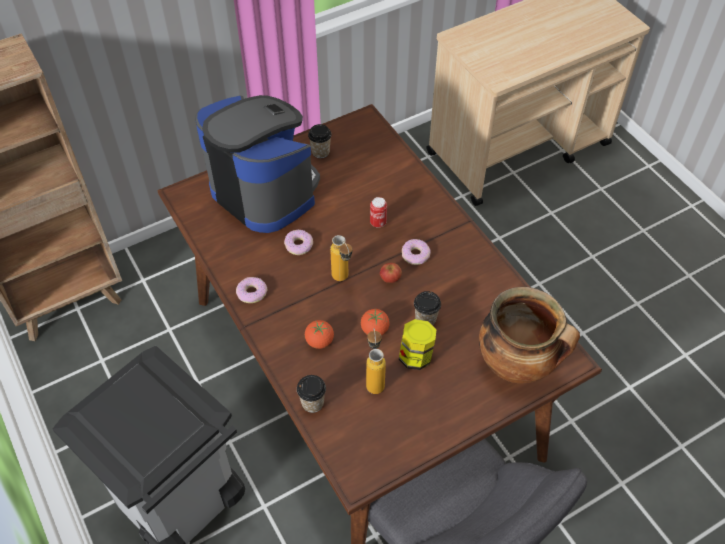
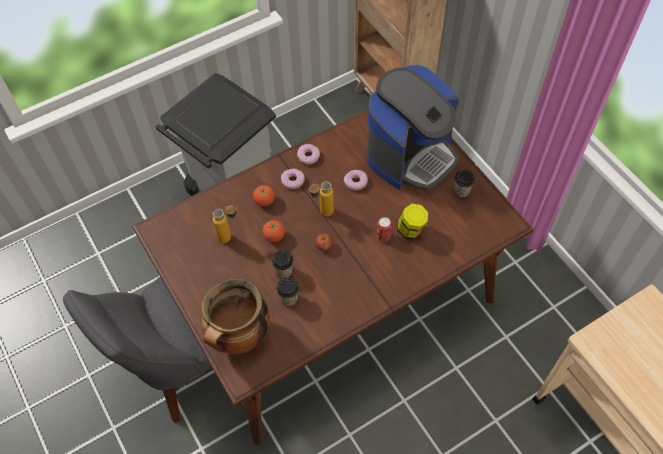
camera: 90 degrees right, 5 degrees up
(312, 403) = (213, 200): cup -> cup (289, 298)
(415, 255) = (349, 264): donut -> donut (293, 181)
(416, 356) = (249, 264): jar -> jar (411, 230)

